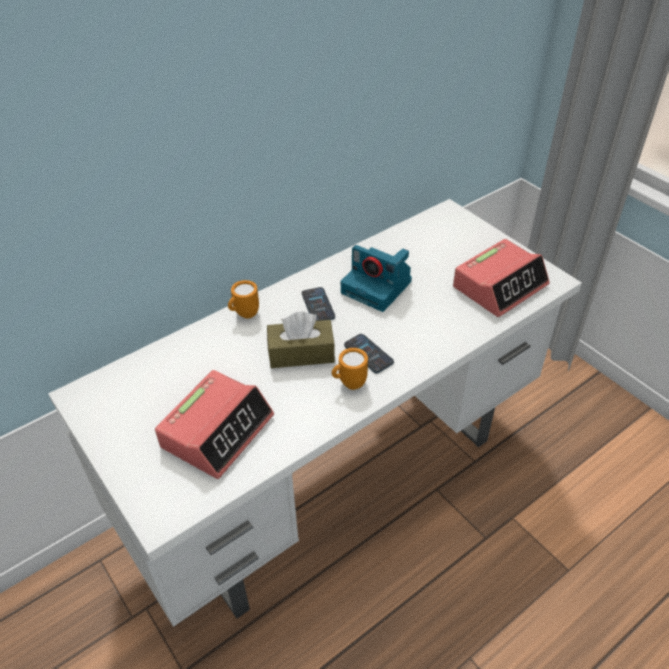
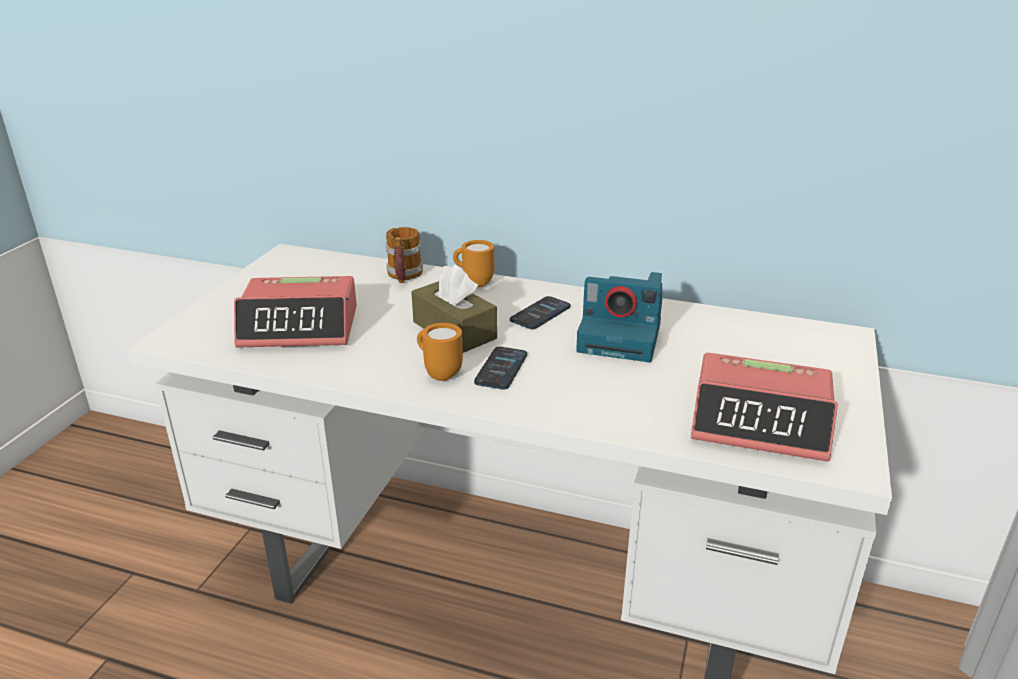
camera: 55 degrees right, 15 degrees down
(195, 344) = (404, 276): none -> mug
(378, 287) = (622, 337): camera -> camera turned 75 degrees counterclockwise

